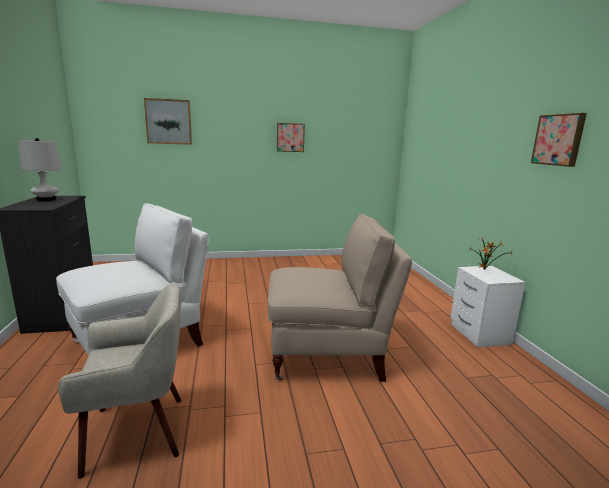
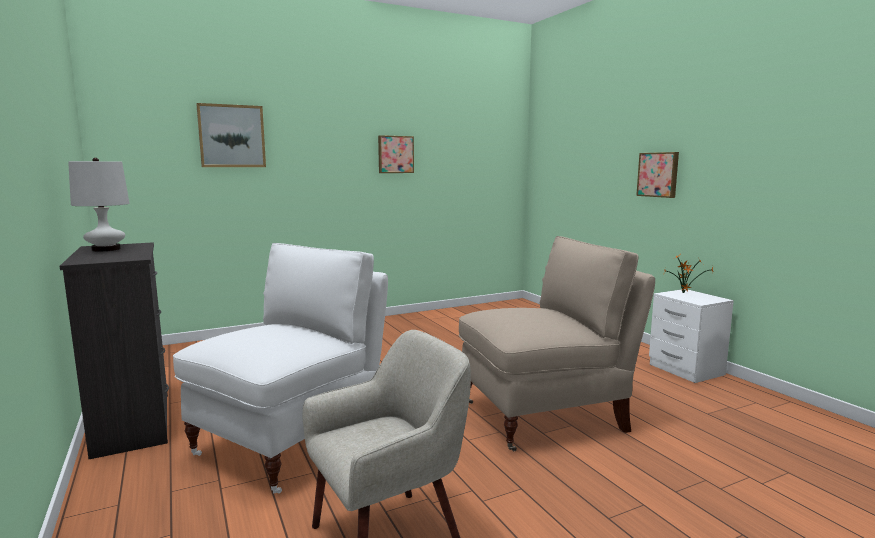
camera: 15 degrees left, 5 degrees down
(559, 140) = (753, 141): picture -> picture (658, 174)

